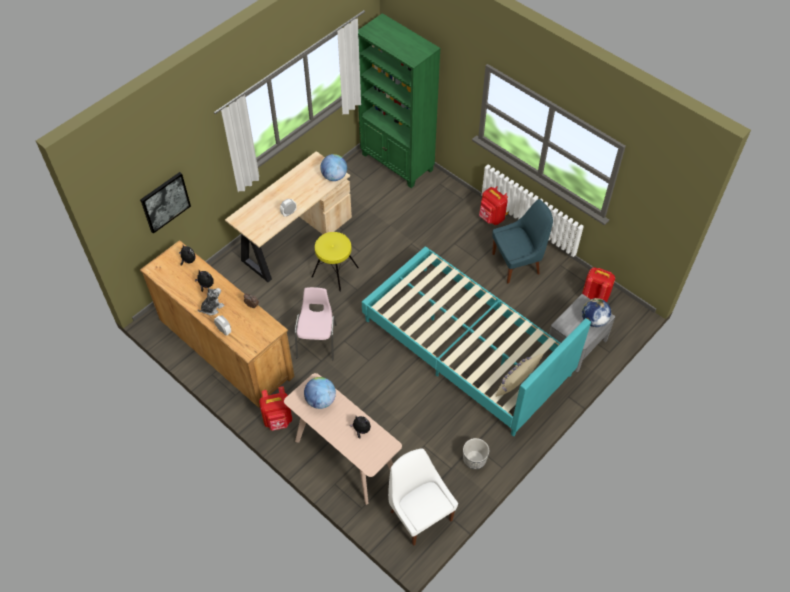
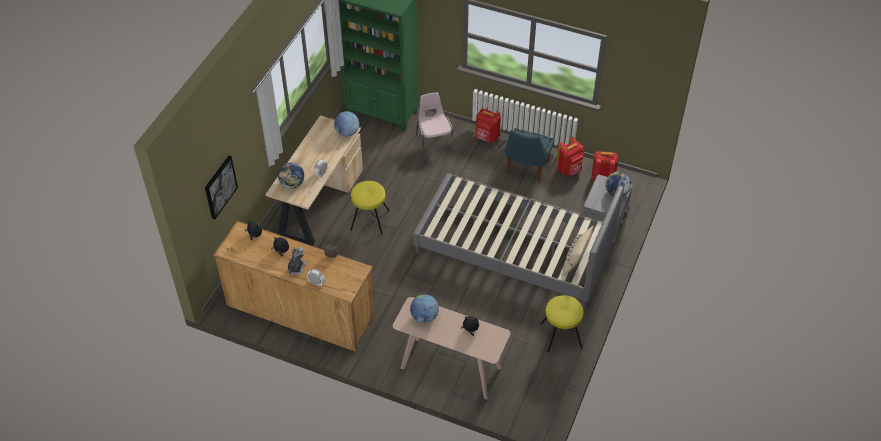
camera: 20 degrees left, 5 degrees down
(255, 216) = (292, 184): none -> globe
(278, 420) = (377, 356): red backpack -> red backpack (569, 170)
(317, 340) = (381, 281): pink chair -> pink chair (434, 144)
(419, 514) = (535, 392): white chair -> none
(466, 347) = (514, 249): turquoise bed -> grey bed
(474, 459) = (560, 336): planter -> yellow stool
(517, 263) = (526, 169): blue chair -> blue chair turned 150 degrees clockwise

